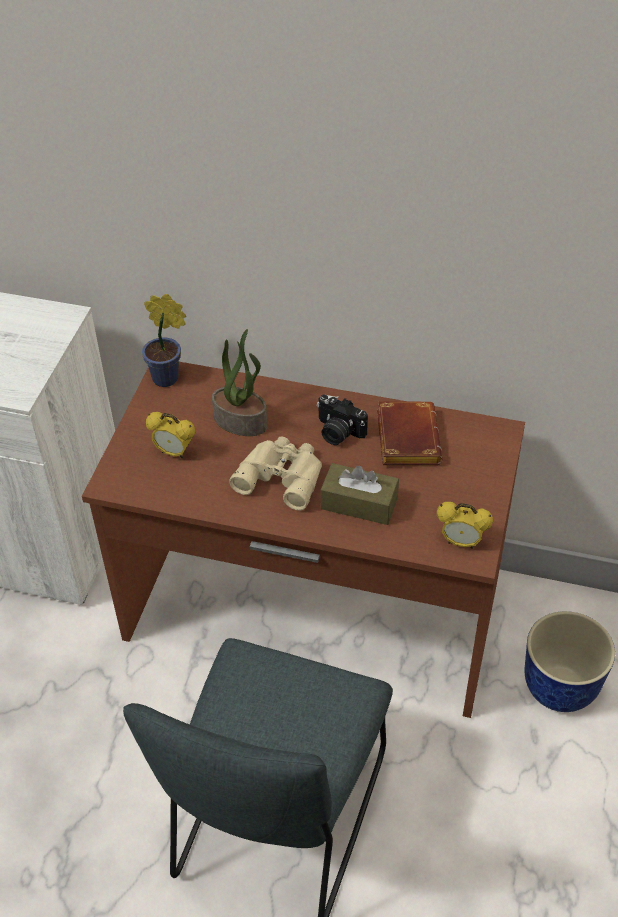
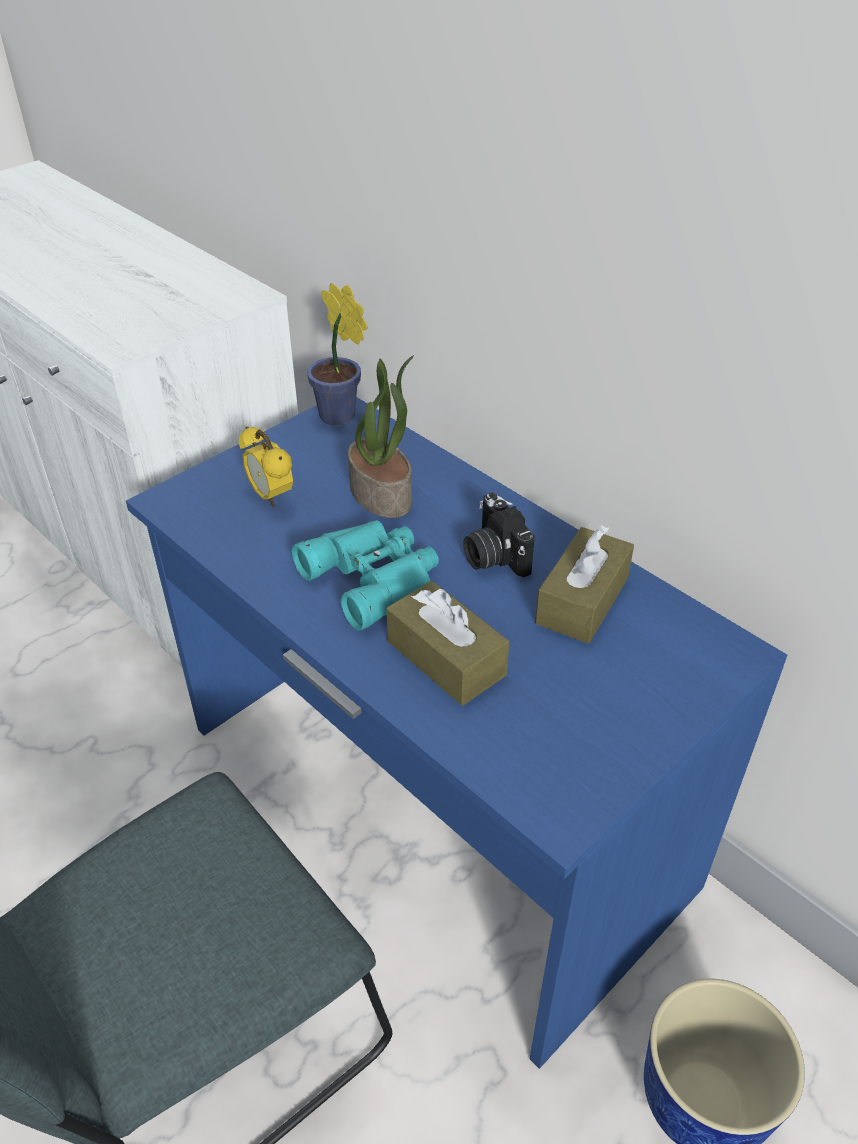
camera: 30 degrees right, 5 degrees down
(282, 475) = (374, 577): beige binoculars -> turquoise binoculars
(312, 612) = (429, 807): brown desk -> blue desk
(405, 437) = (582, 600): brown book -> brown tissue box
(461, 542) = (553, 784): alarm clock -> none

